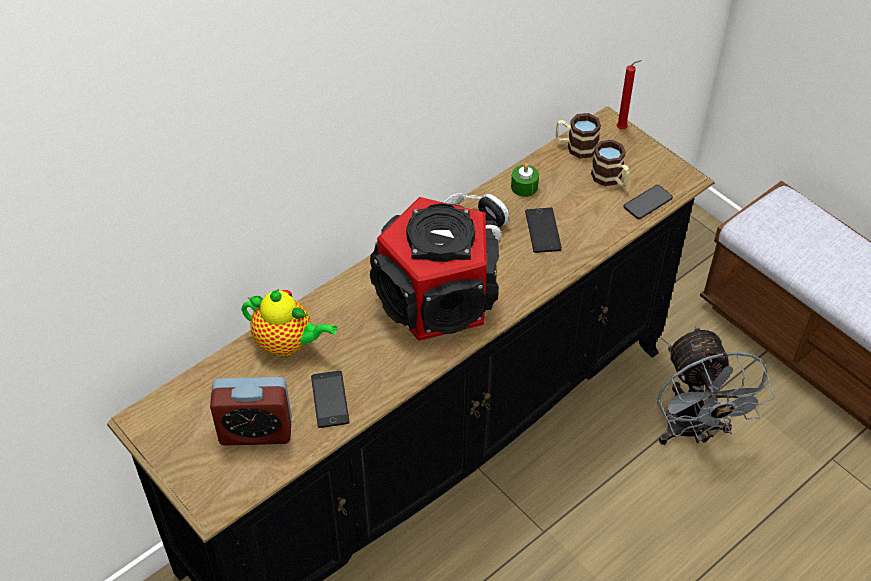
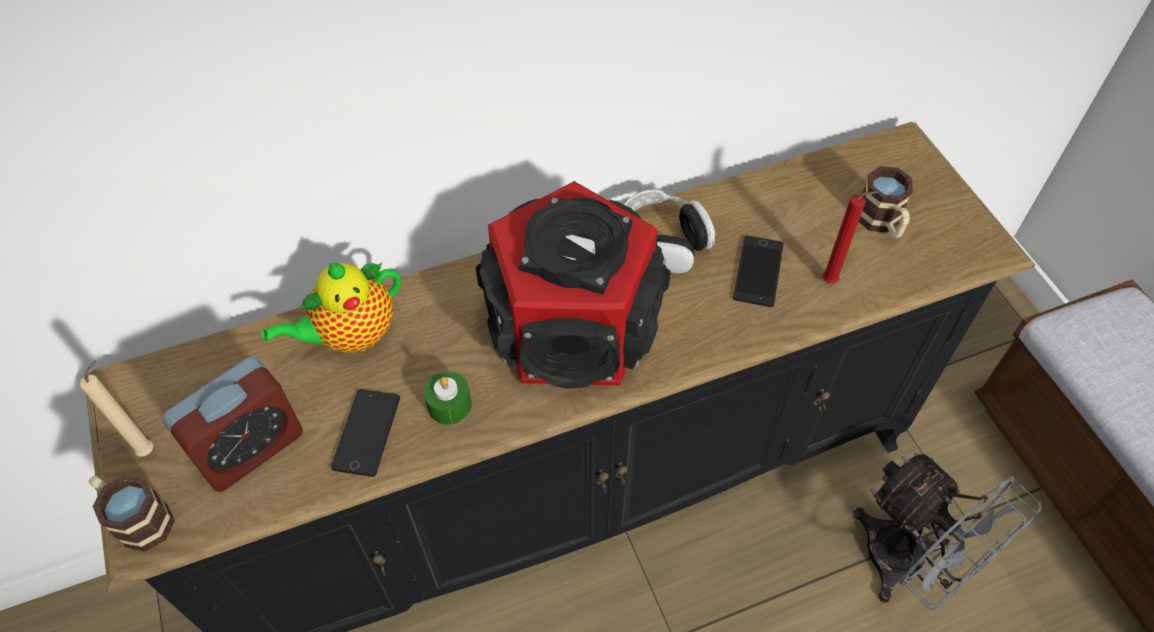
camera: 20 degrees right, 5 degrees up
(185, 452) = (149, 449): none -> beige candle
(256, 431) = (251, 448): alarm clock -> alarm clock turned 60 degrees counterclockwise
(287, 344) = (351, 336): teapot -> teapot turned 105 degrees clockwise
(524, 187) = (756, 203): green candle -> green candle (449, 405)
(575, 147) = (848, 166): mug -> mug (138, 519)
(623, 129) = (924, 158): red candle -> red candle (832, 282)
(648, 203) = (924, 271): phone -> none
(692, 431) = (908, 566): grey fan -> grey fan turned 45 degrees counterclockwise

